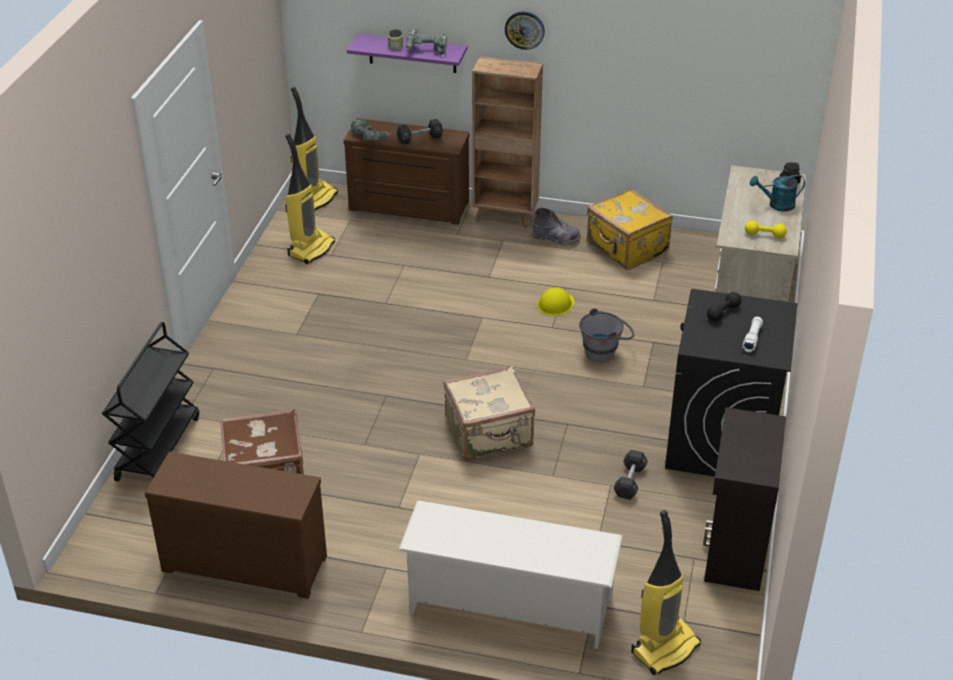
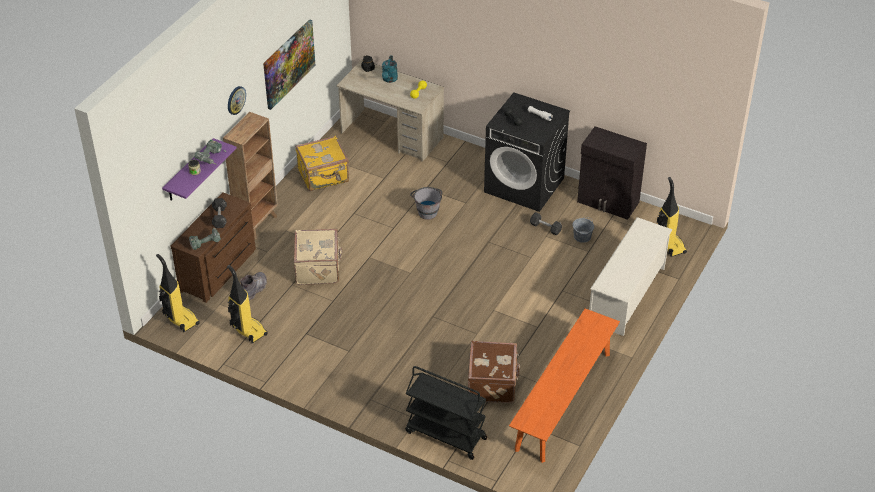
camera: 75 degrees left, 5 degrees up
(246, 560) = (563, 401): brown dresser -> orange bench
(489, 434) = (486, 276): beige suitcase -> beige suitcase (318, 268)
(555, 304) = (369, 221): yellow hard hat -> none
(556, 238) = (296, 205): grey boot -> grey boot (254, 289)
(630, 529) = (582, 237): none -> grey bucket
(653, 65) = (288, 63): none -> picture

